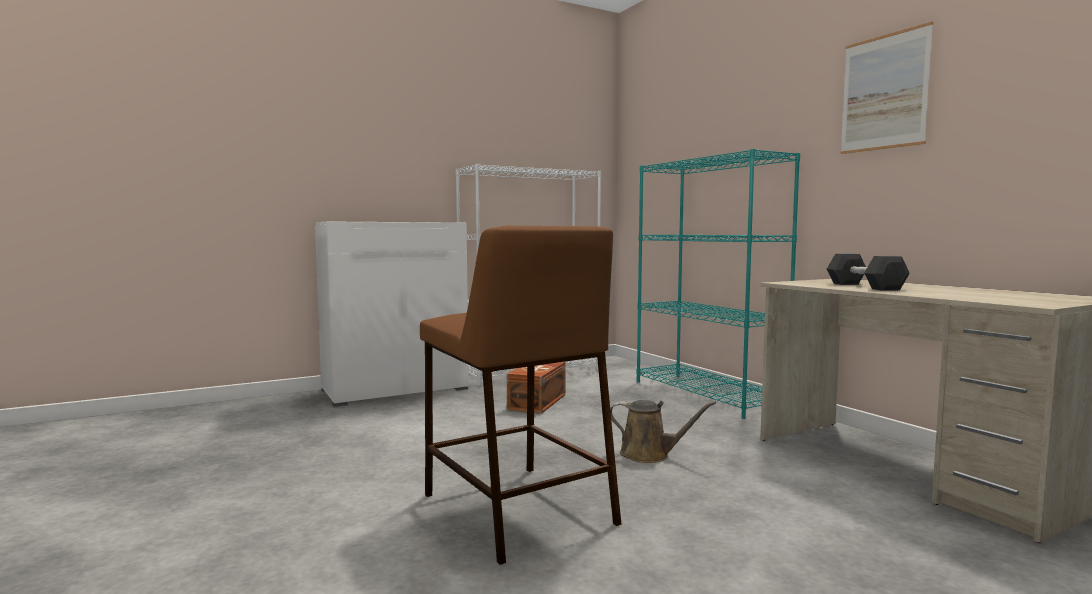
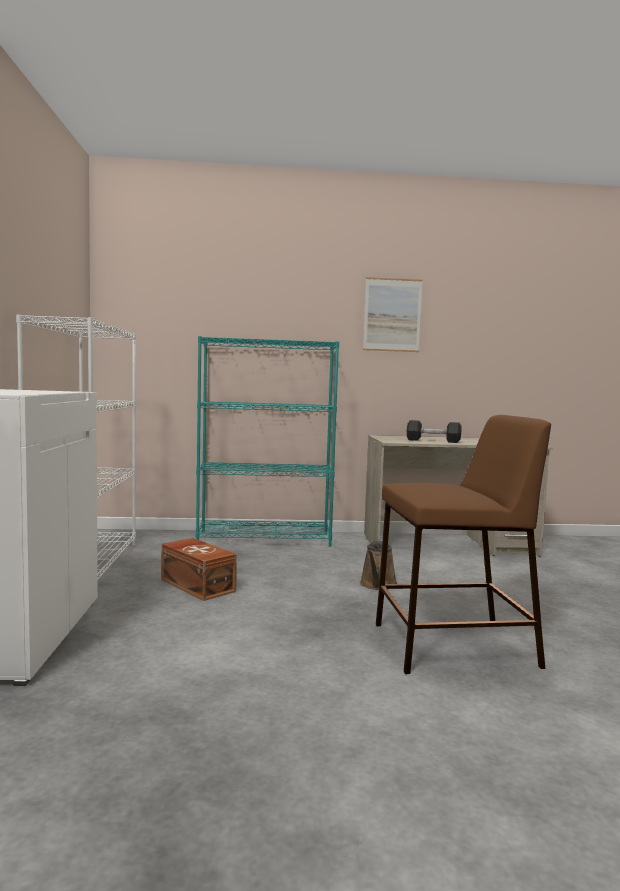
camera: 65 degrees left, 0 degrees up
(649, 455) = (377, 585): brown watering can -> brown watering can turned 150 degrees clockwise

